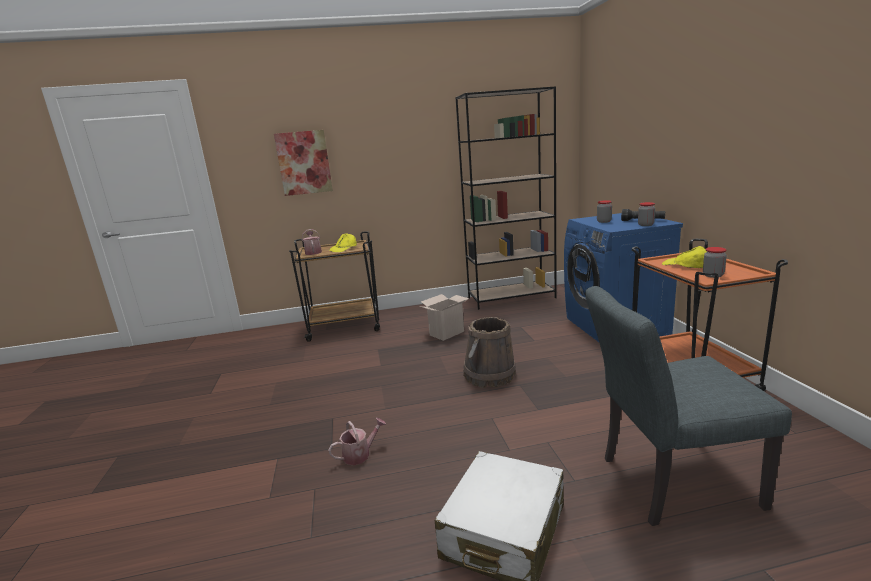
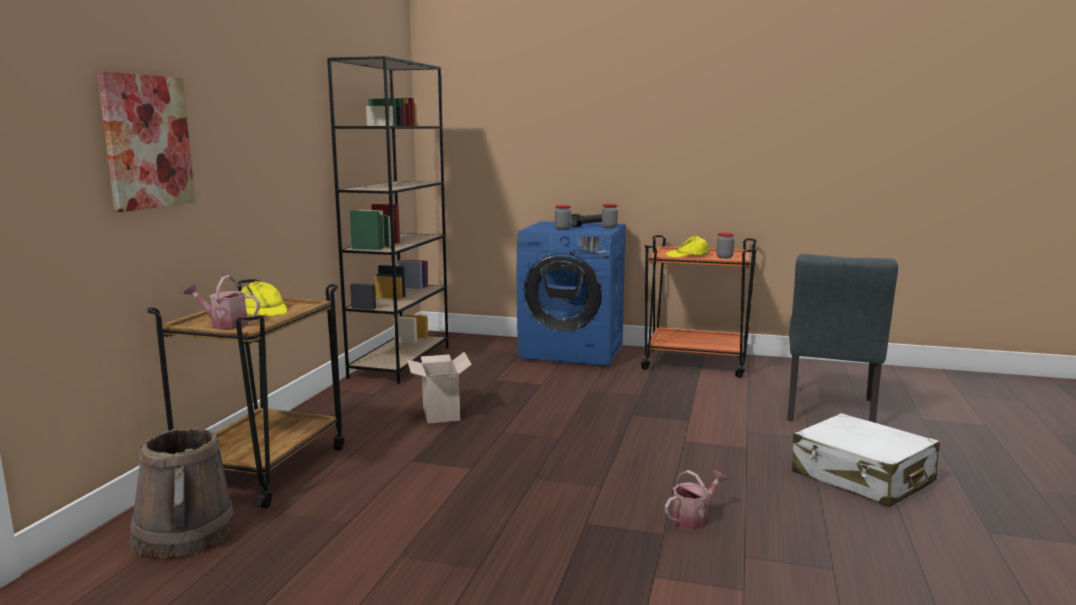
camera: 65 degrees left, 5 degrees down
(360, 454) = (693, 518): watering can -> watering can turned 60 degrees clockwise
(489, 375) = (593, 421): brown bucket -> brown bucket (184, 535)

